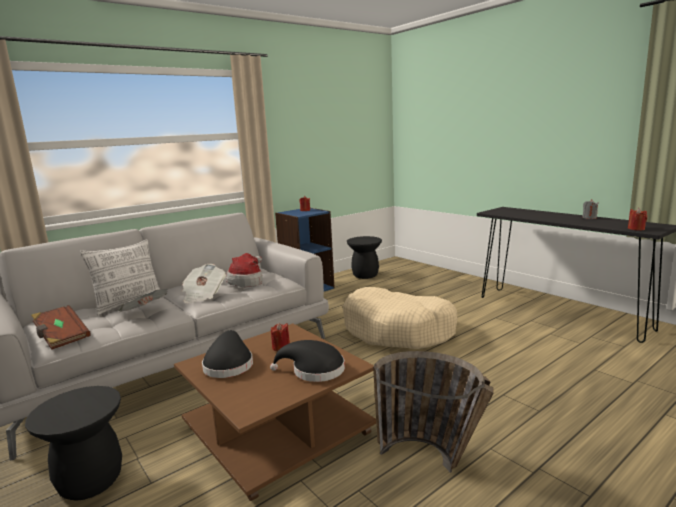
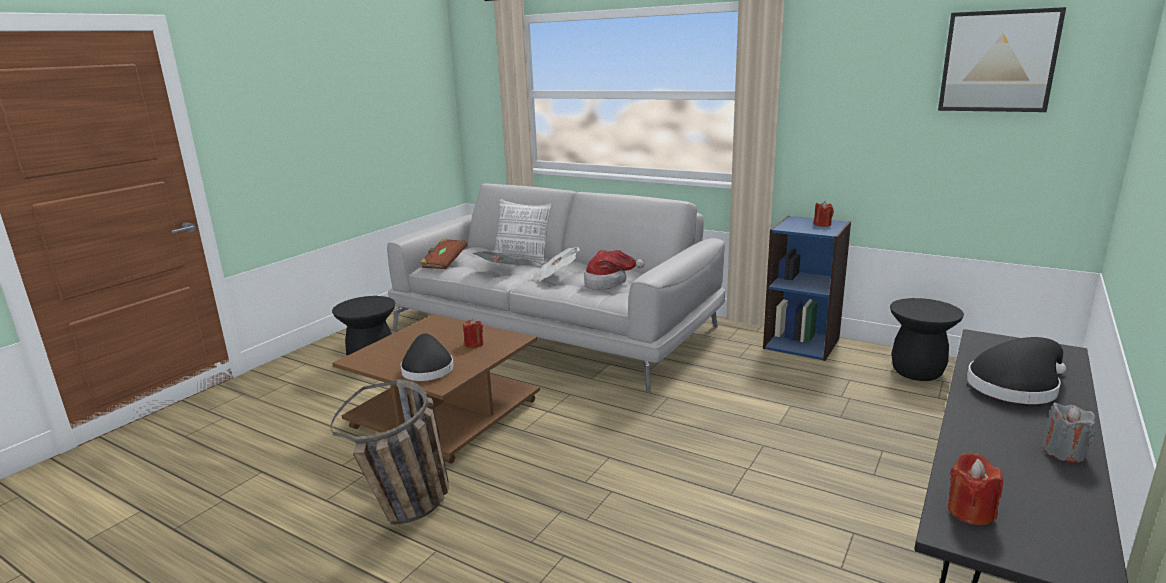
camera: 70 degrees right, 5 degrees up
(228, 364) = (434, 333): black hat -> black hat (1015, 386)
(351, 112) = (998, 61): none -> picture
(398, 331) = (711, 440): beige dog bed -> none

